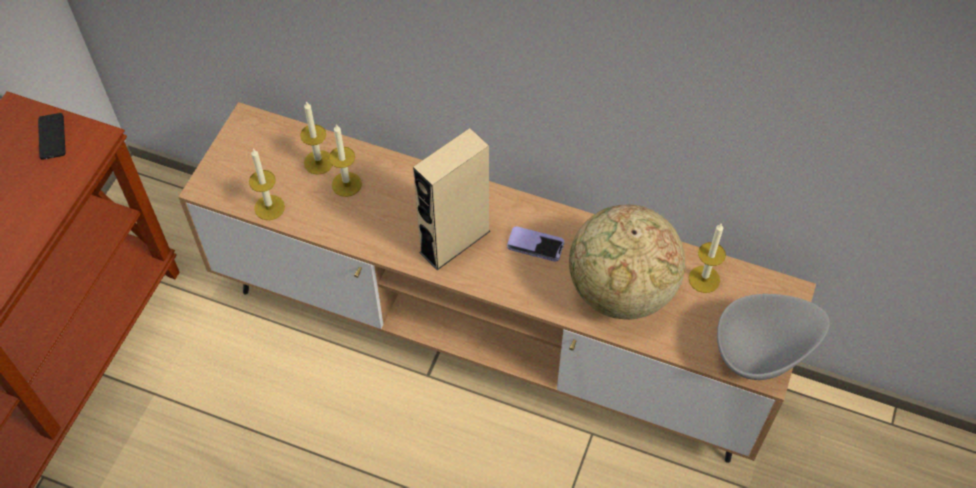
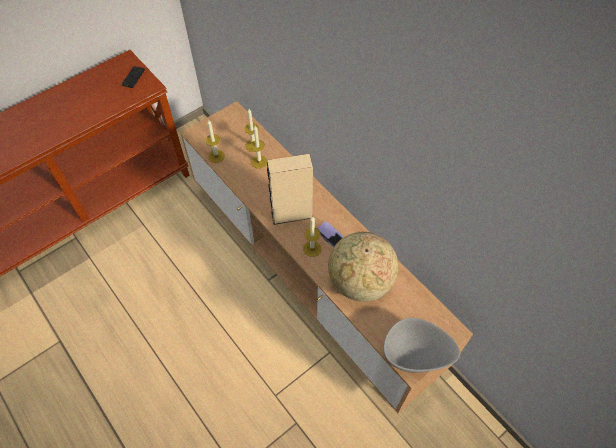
camera: 30 degrees right, 0 degrees up
(704, 279) = (409, 298): candle -> candle (312, 248)

